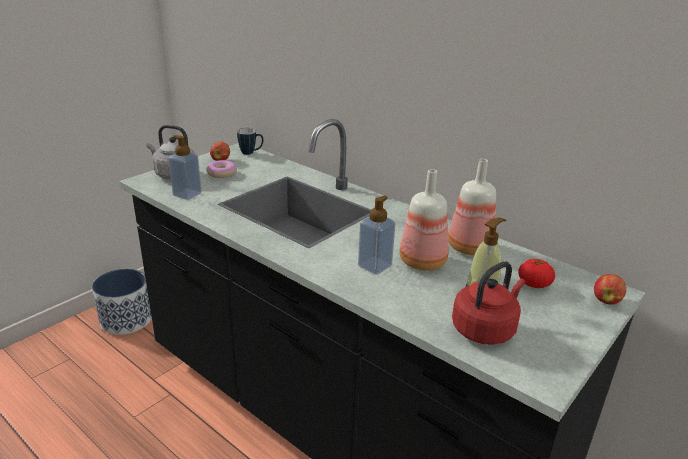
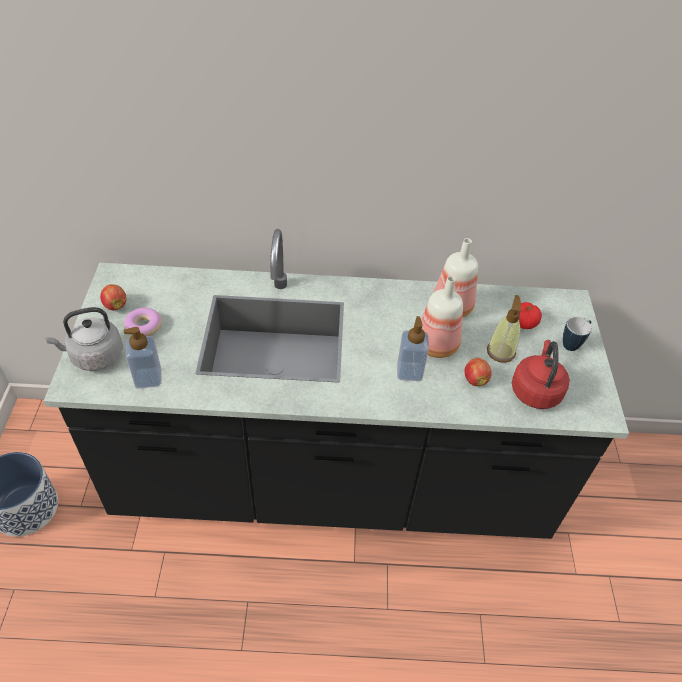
camera: 40 degrees left, 20 degrees up
(251, 153) = (133, 276): mug -> mug (573, 344)
(606, 300) = (574, 313): apple -> apple (475, 379)

